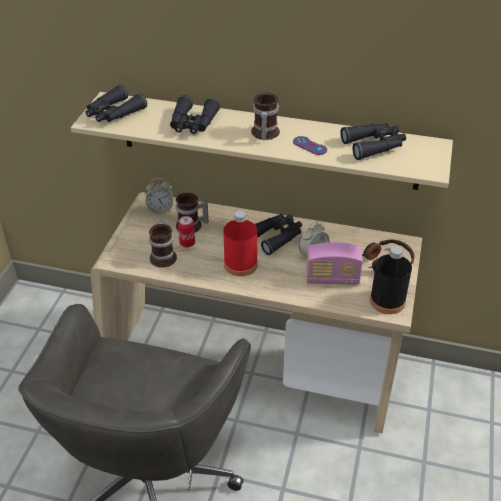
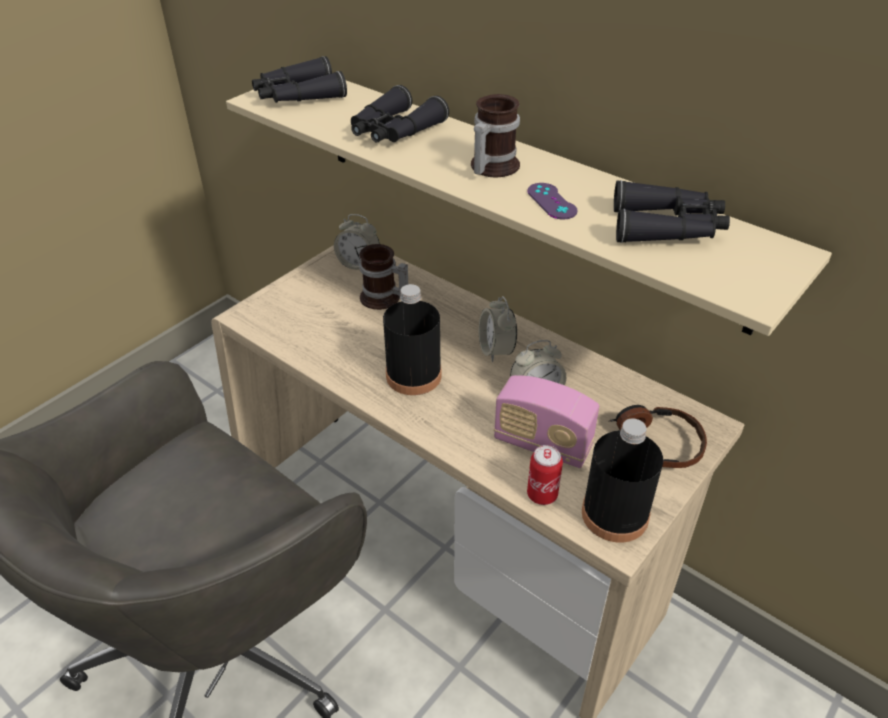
camera: 25 degrees right, 0 degrees up
(164, 256) = (315, 330): mug -> none
(187, 243) = (360, 321): can -> can (542, 494)
(240, 264) = (413, 375): red bottle -> black bottle
(276, 237) = (496, 350): black binoculars -> alarm clock

